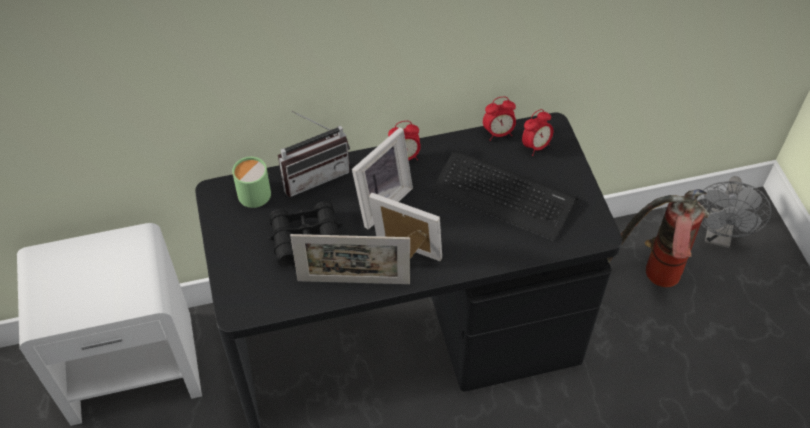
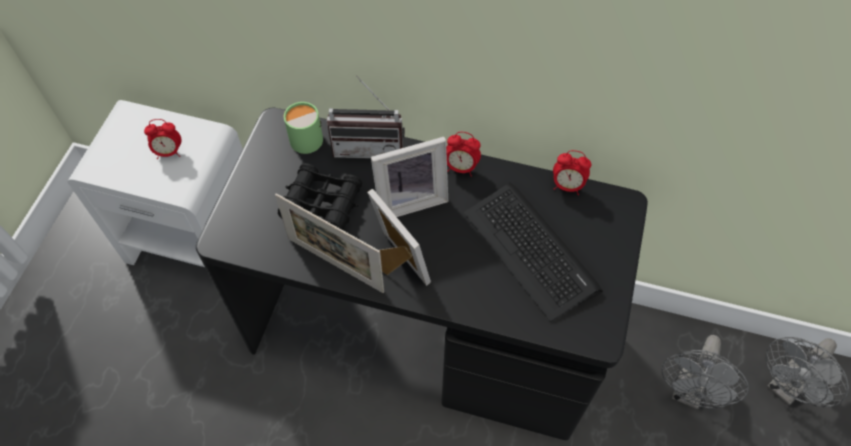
camera: 30 degrees right, 5 degrees up
(536, 146) = (596, 216): alarm clock -> alarm clock (169, 152)
(650, 277) = (688, 392): fire extinguisher -> grey fan

